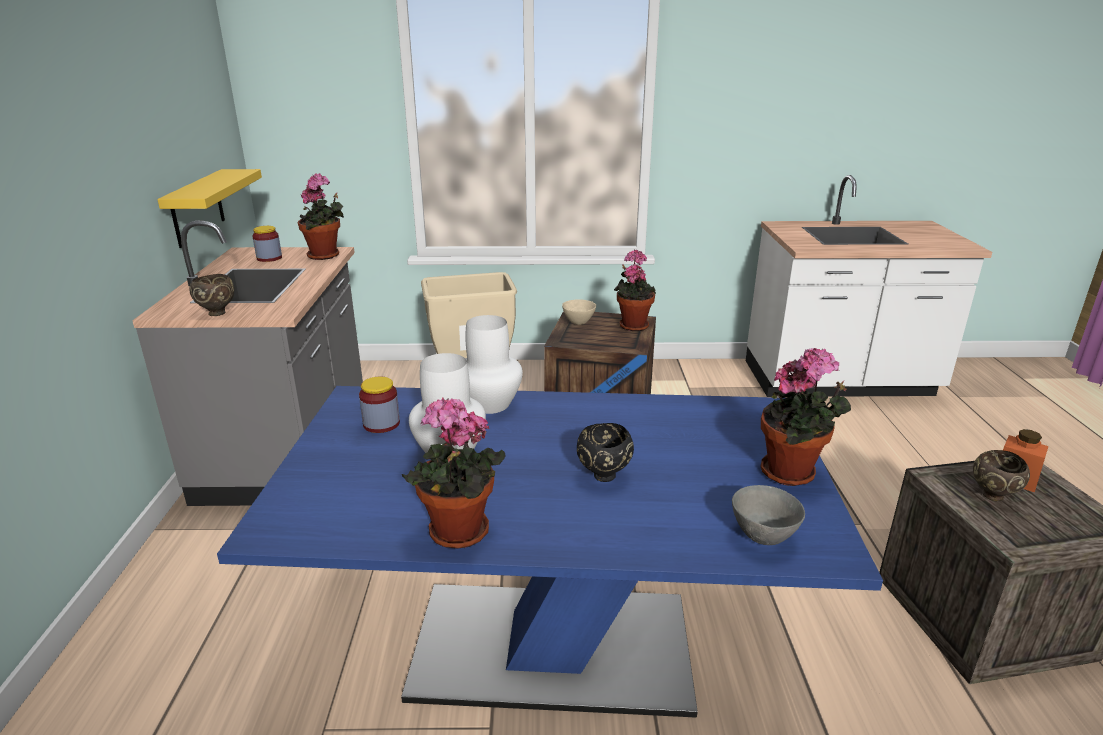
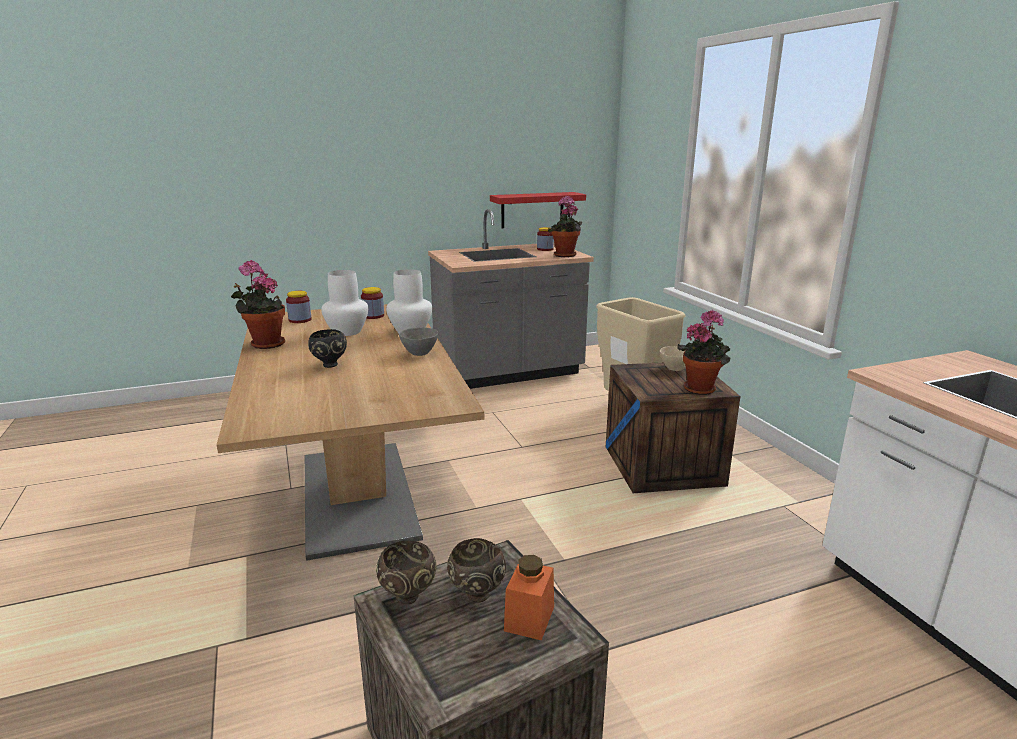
camera: 70 degrees right, 5 degrees down
(197, 208) = (532, 210): yellow shelf -> red shelf
(217, 313) = (449, 257): brown bowl -> brown bowl (409, 596)
(333, 493) = (300, 320): none -> jar
(552, 647) = (357, 495): blue dining table -> brown dining table
(764, 537) = (264, 409): grey bowl -> grey bowl (420, 354)
(792, 474) = (348, 415): potted plant -> none

